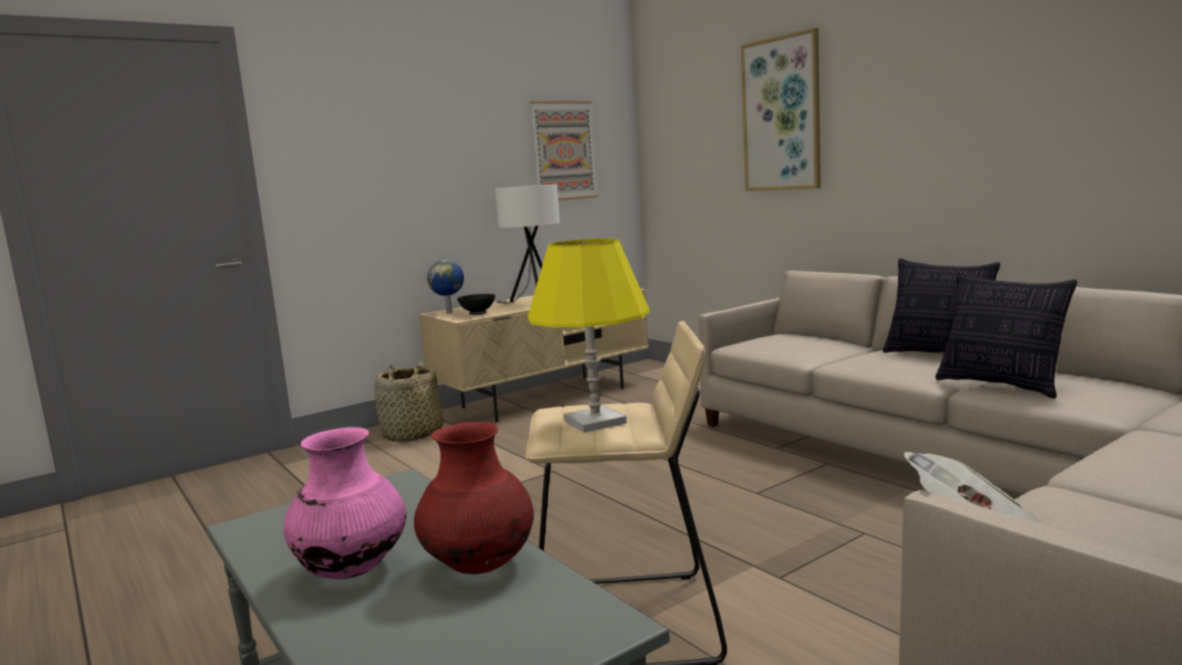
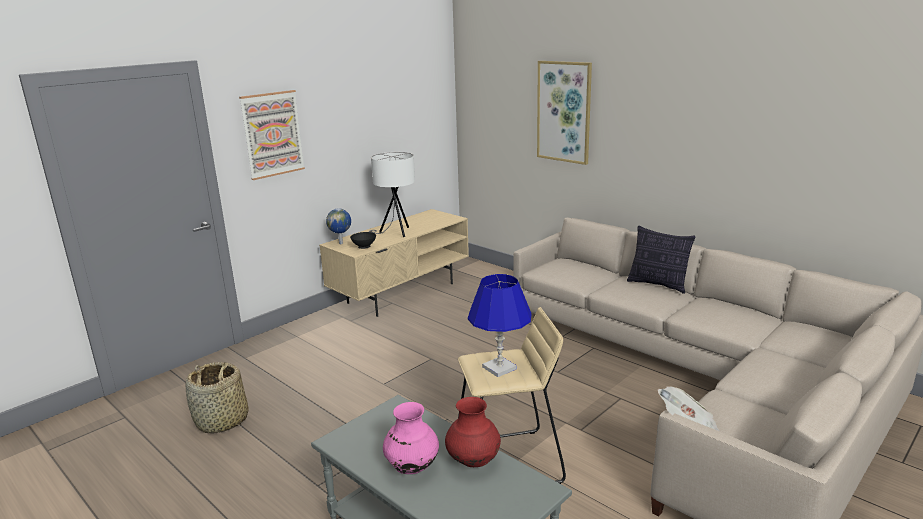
camera: 10 degrees left, 10 degrees up
(413, 434) = (324, 329): basket -> basket (222, 421)
(563, 151) = (409, 119): picture -> picture (272, 134)
(595, 422) = (499, 368): yellow table lamp -> blue table lamp
(1000, 385) = (692, 313): pillow -> none

